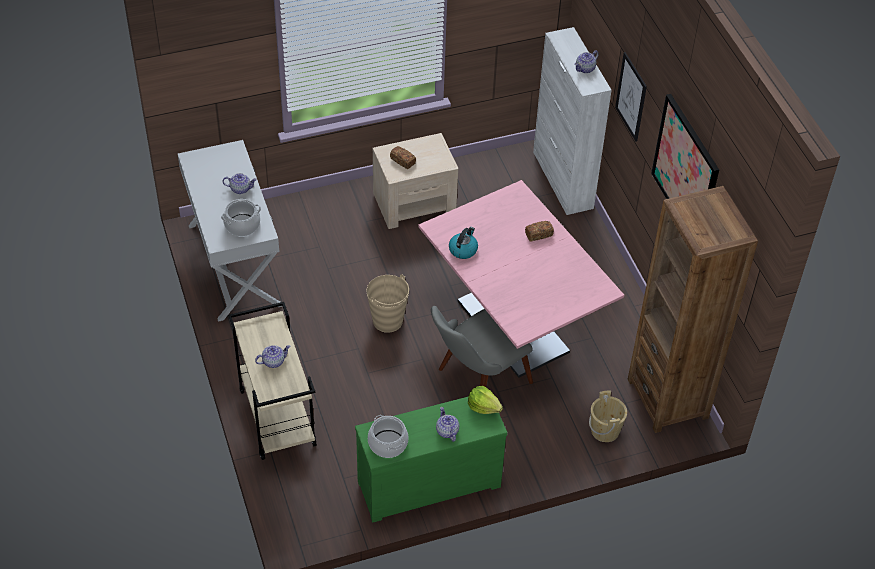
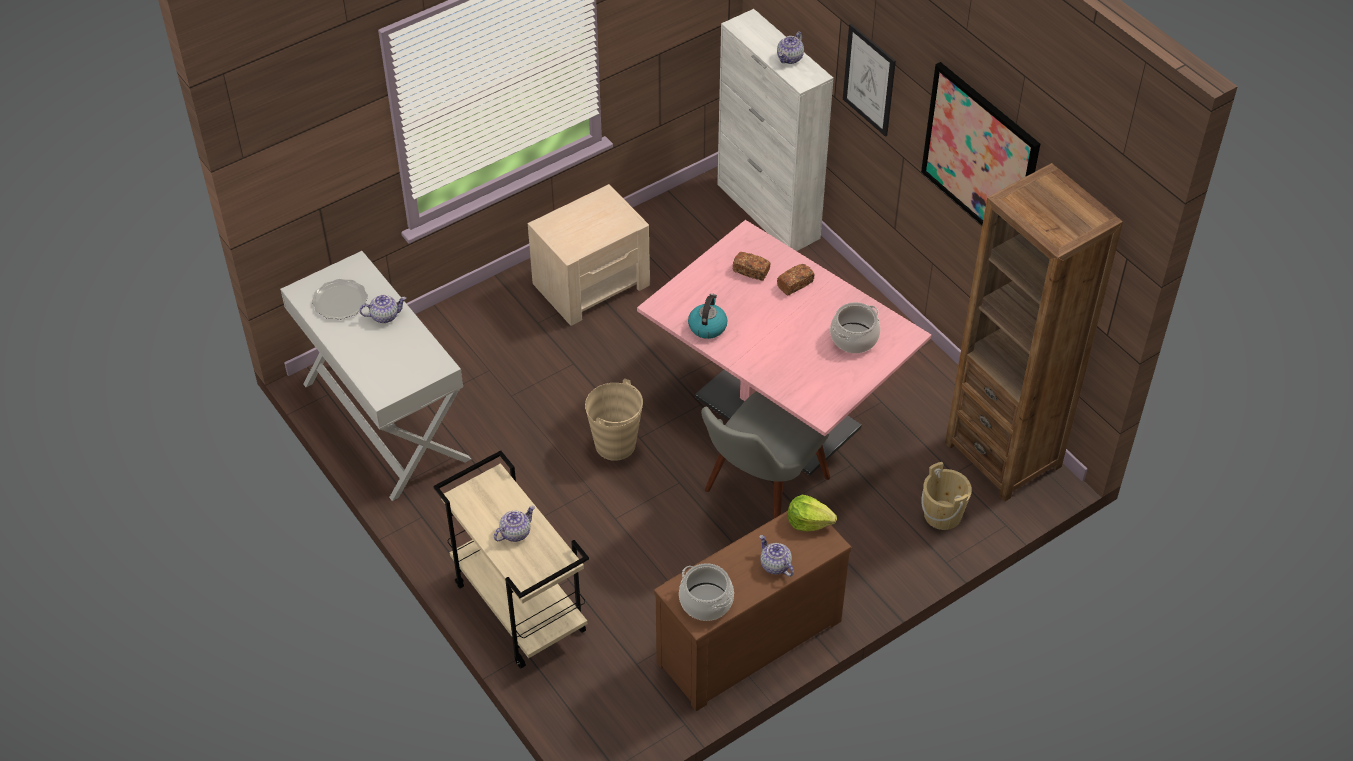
camera: 15 degrees left, 0 degrees up
(214, 171) = (340, 301): none -> plate
(242, 225) = (406, 363): cooking pot -> cooking pot (854, 338)
(403, 161) = (574, 231): bread -> bread (751, 271)
(427, 481) = (746, 638): green dresser -> brown dresser

